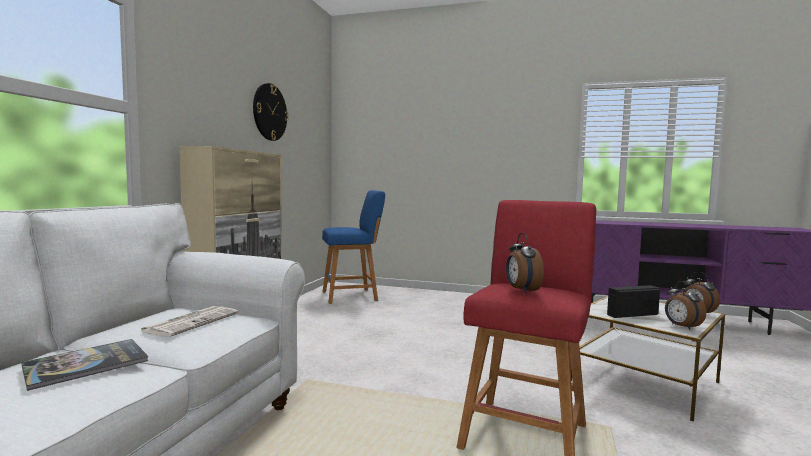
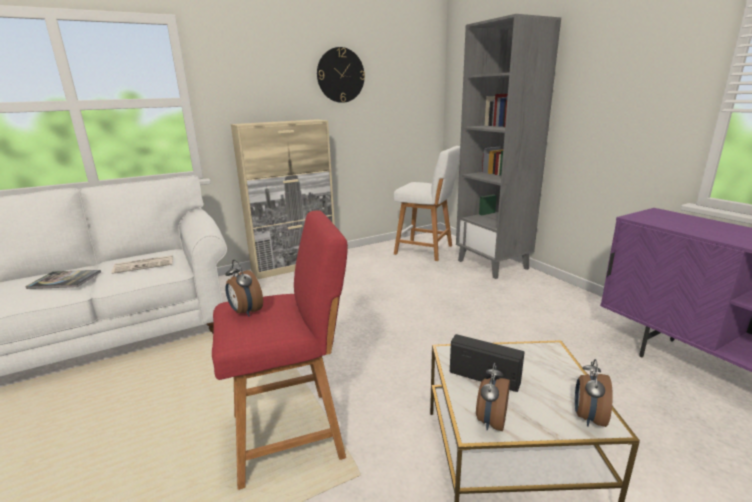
camera: 45 degrees right, 15 degrees up
(352, 296) = (426, 250): blue stool -> white stool
(423, 294) = (493, 264): none -> grey bookcase
(521, 290) = (245, 312): alarm clock -> alarm clock turned 75 degrees counterclockwise

